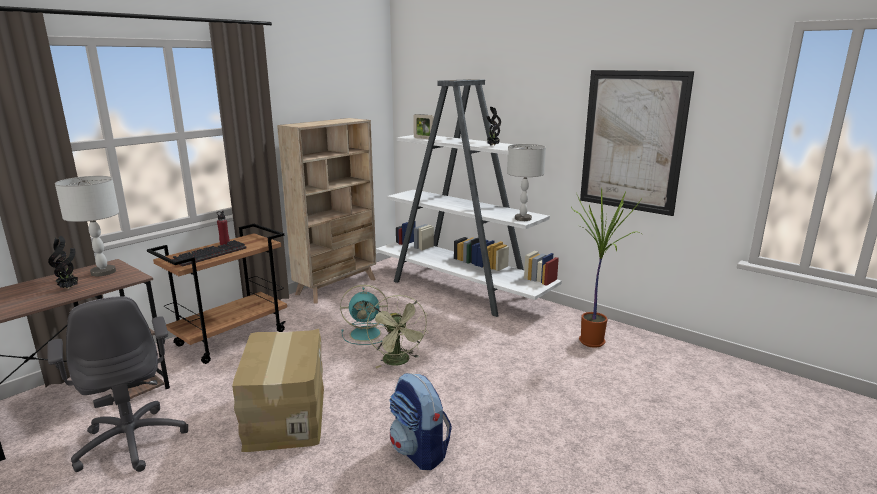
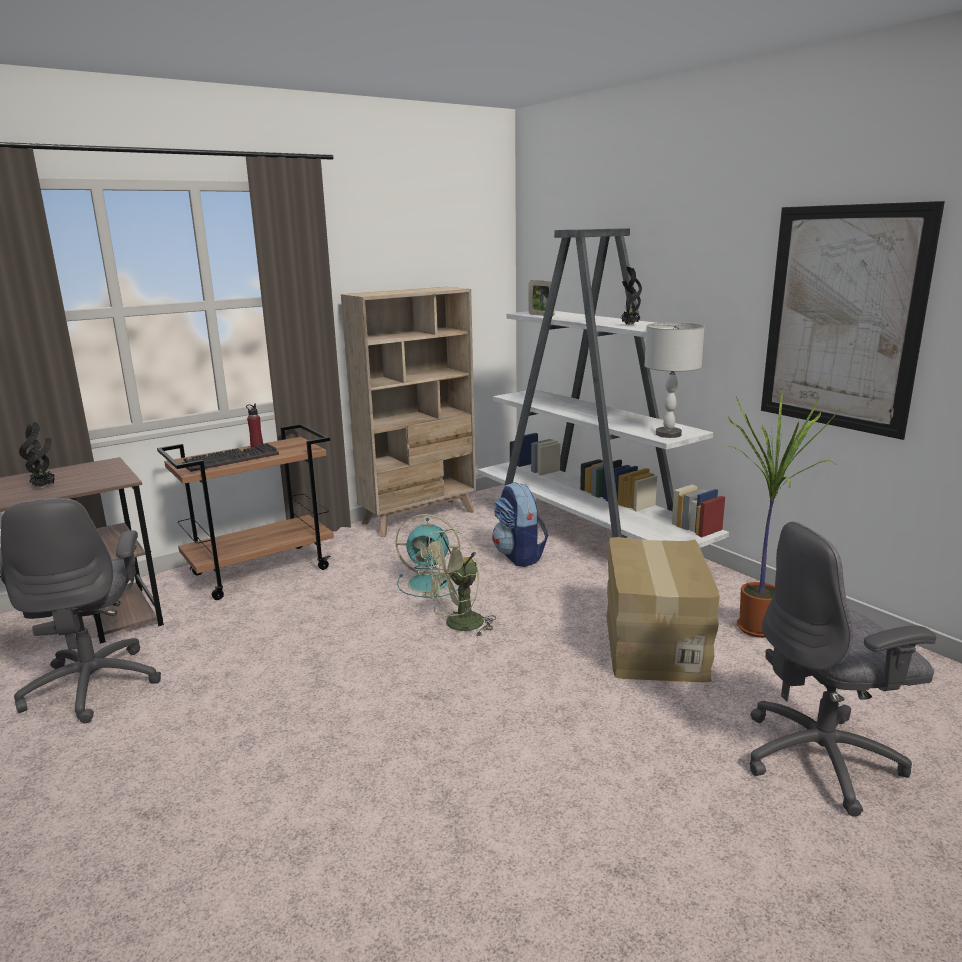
camera: 15 degrees right, 0 degrees up
(104, 272) = (93, 471): grey table lamp -> none
(284, 415) = (281, 678): cardboard box -> cardboard box (653, 643)
(399, 362) = (458, 626): green fan -> green fan turned 60 degrees clockwise
(419, 451) = (433, 752): backpack -> backpack (519, 556)
(658, 418) = (822, 758): none -> grey office chair

